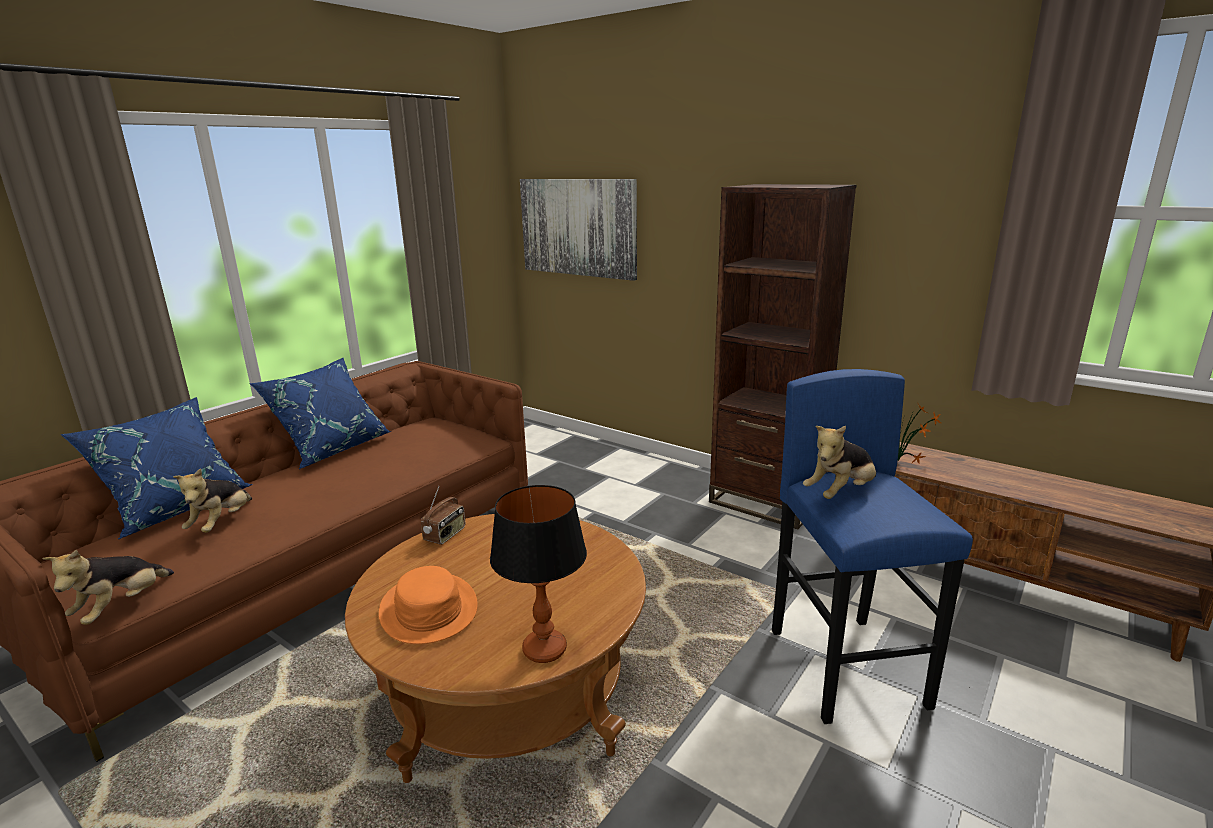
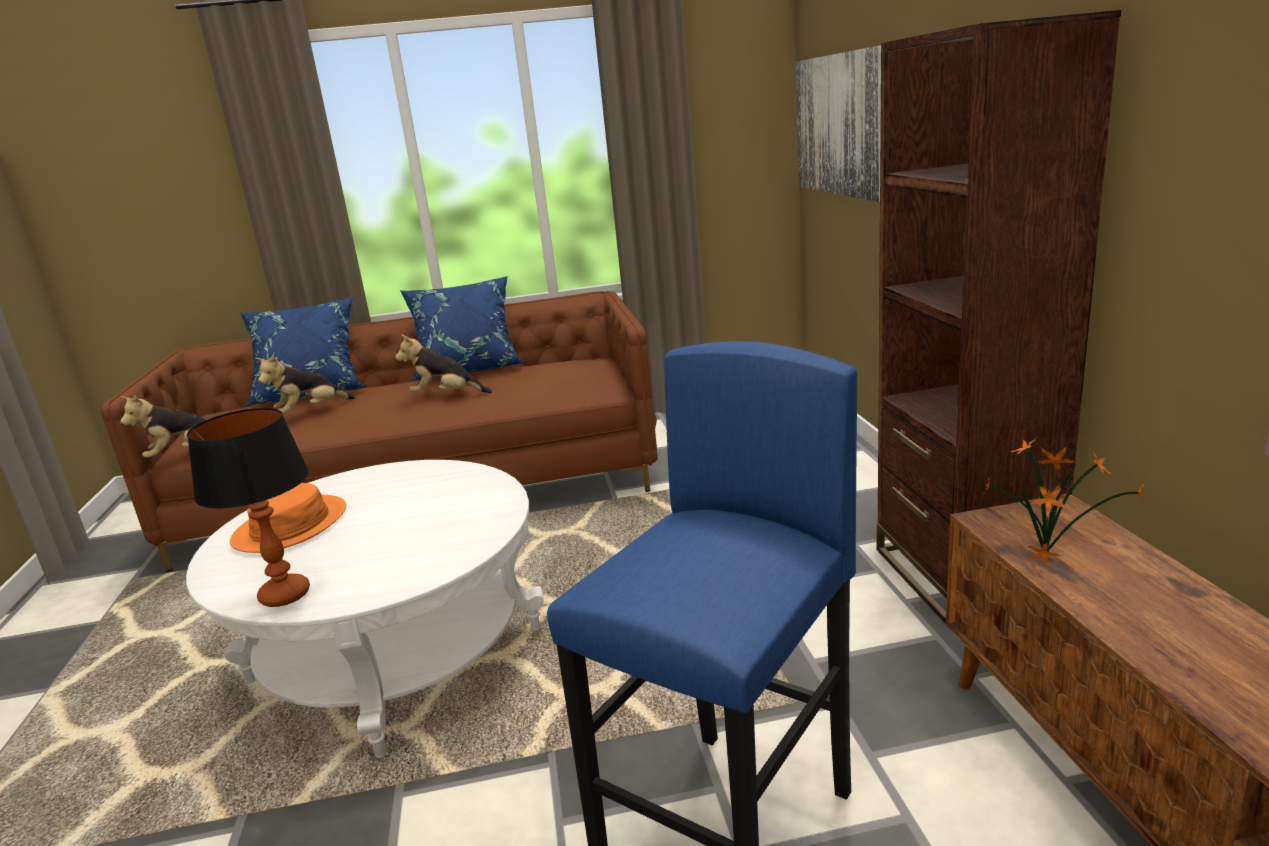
camera: 45 degrees right, 0 degrees up
(445, 535) = (409, 469): radio -> none
(509, 693) = (397, 655): brown coffee table -> white coffee table
(841, 493) = (669, 538): plush toy -> plush toy (446, 395)

